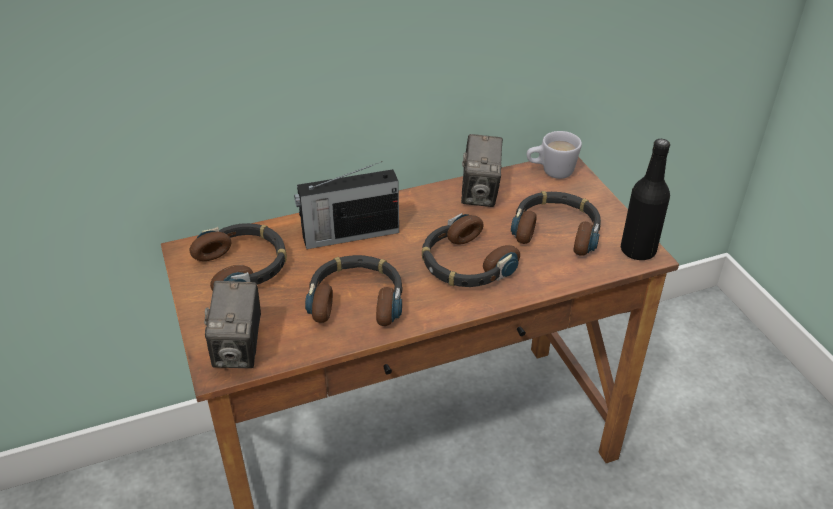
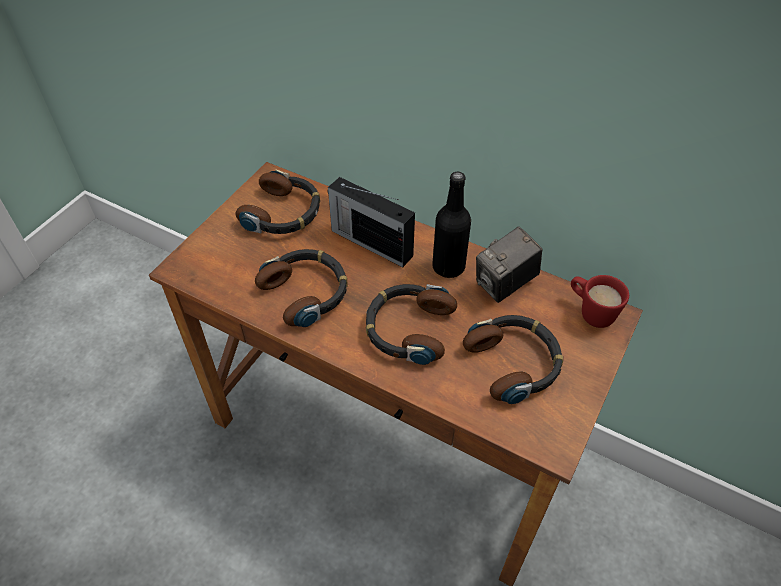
camera: 50 degrees right, 10 degrees up
(239, 349) = (204, 266): camera -> none
(550, 172) = (590, 312): white mug -> red mug
(638, 250) = (553, 437): black bottle -> black bottle (448, 267)

